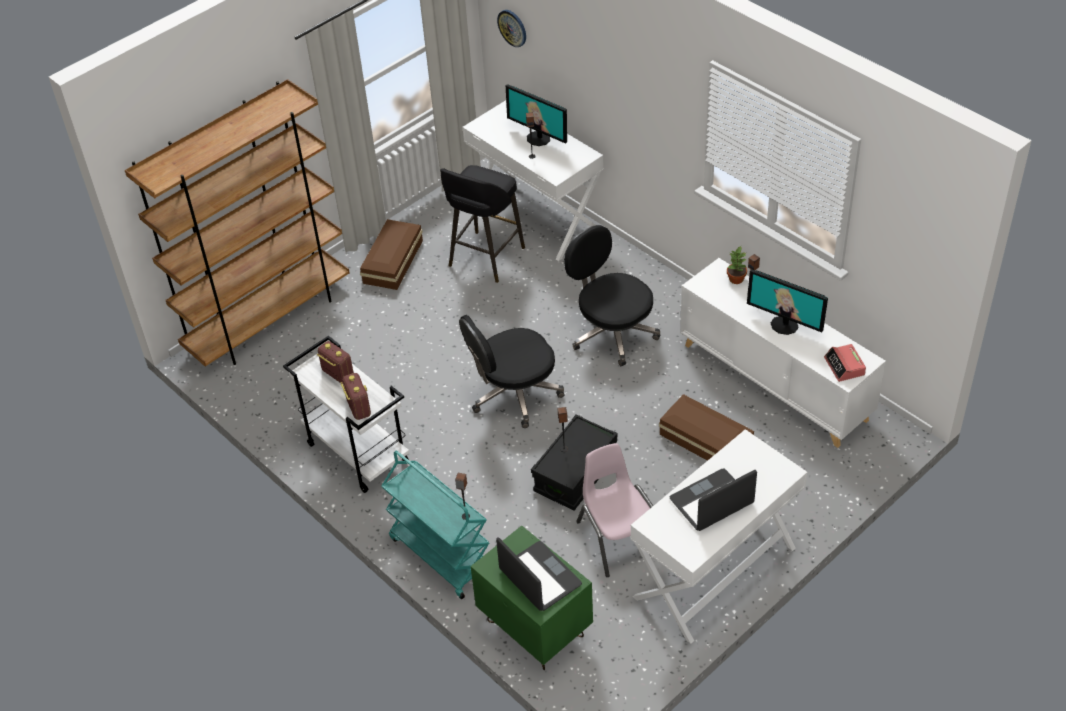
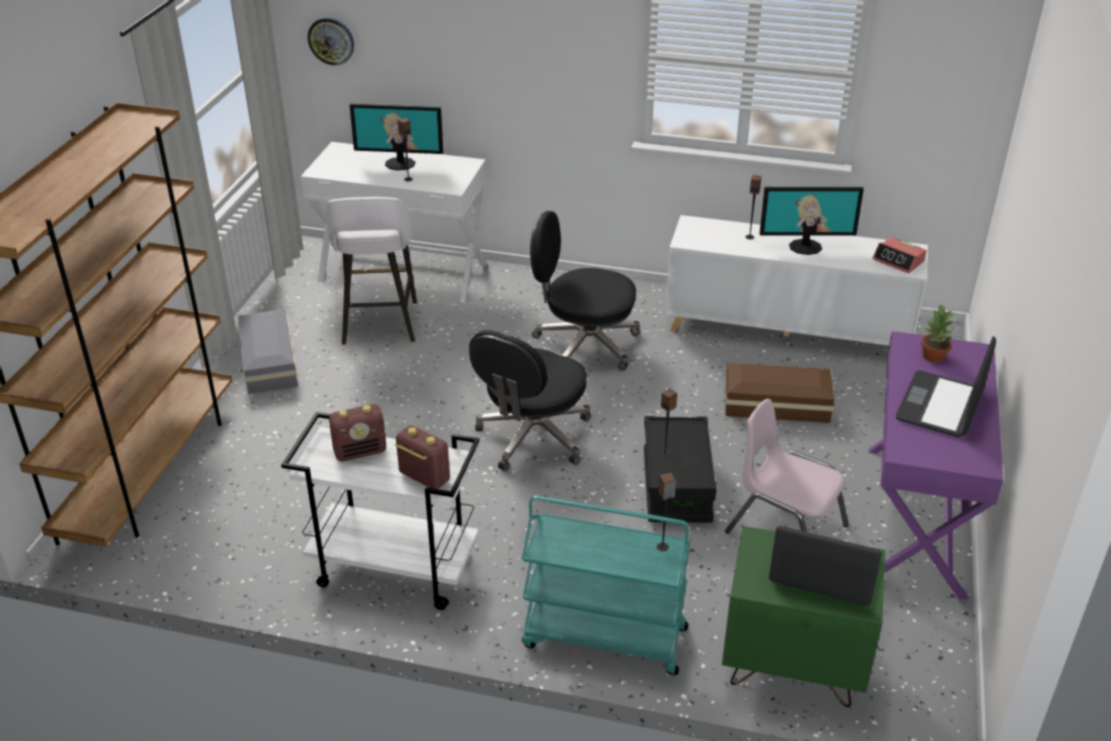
camera: 35 degrees left, 10 degrees down
(337, 374) = (360, 452): radio -> radio turned 150 degrees clockwise
(391, 262) = (268, 362): brown storage box -> grey storage box
(485, 258) = (379, 325): black stool -> white stool
(715, 573) = (916, 519): white desk -> purple desk
(735, 279) = (717, 226): potted plant -> potted plant (933, 357)

